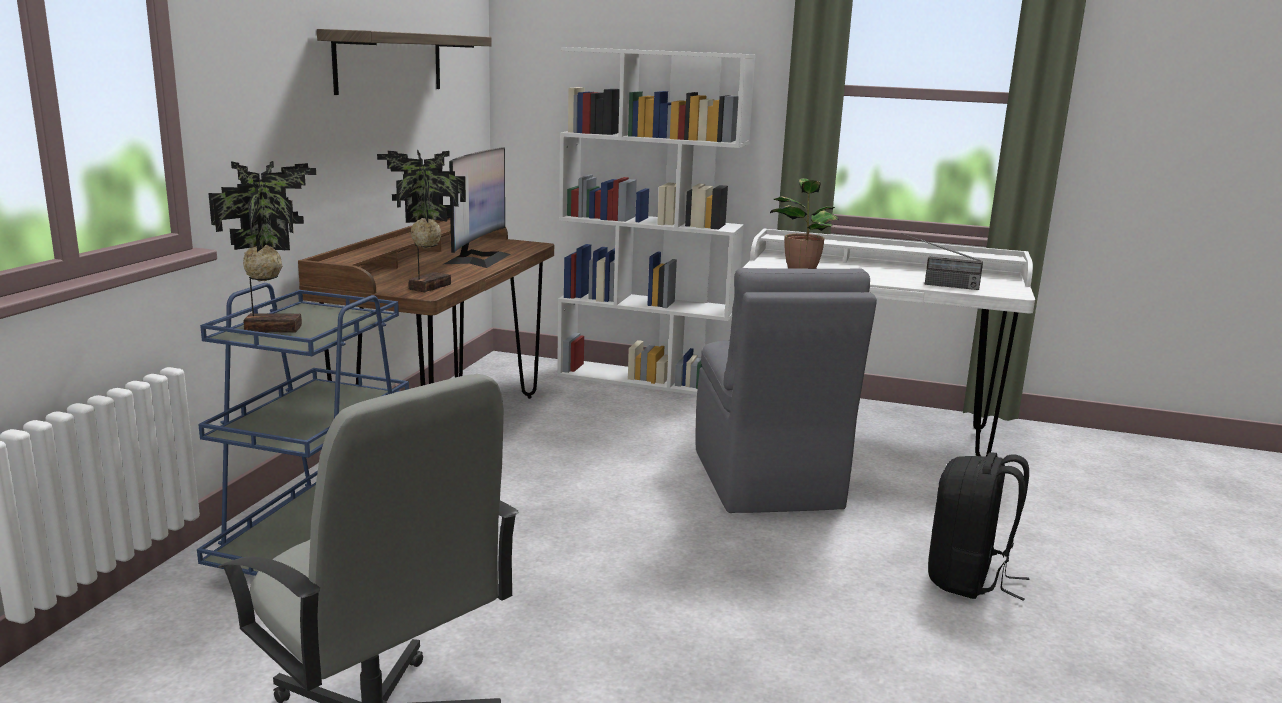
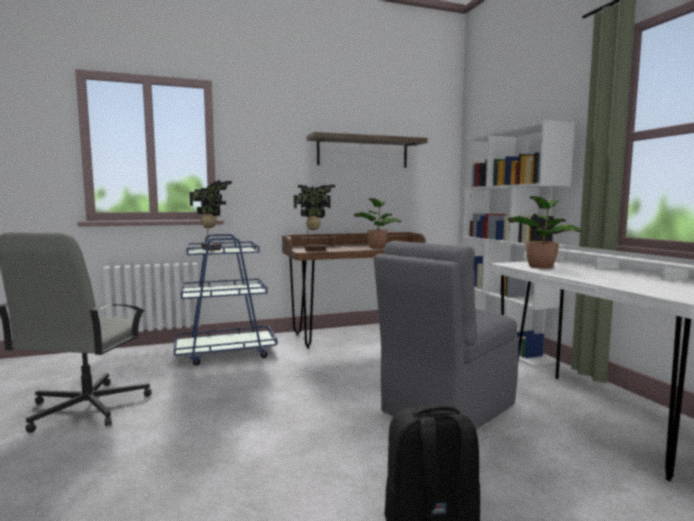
camera: 55 degrees right, 10 degrees down
(477, 259) = (377, 247): monitor -> potted plant
(936, 284) = (623, 284): radio -> none

